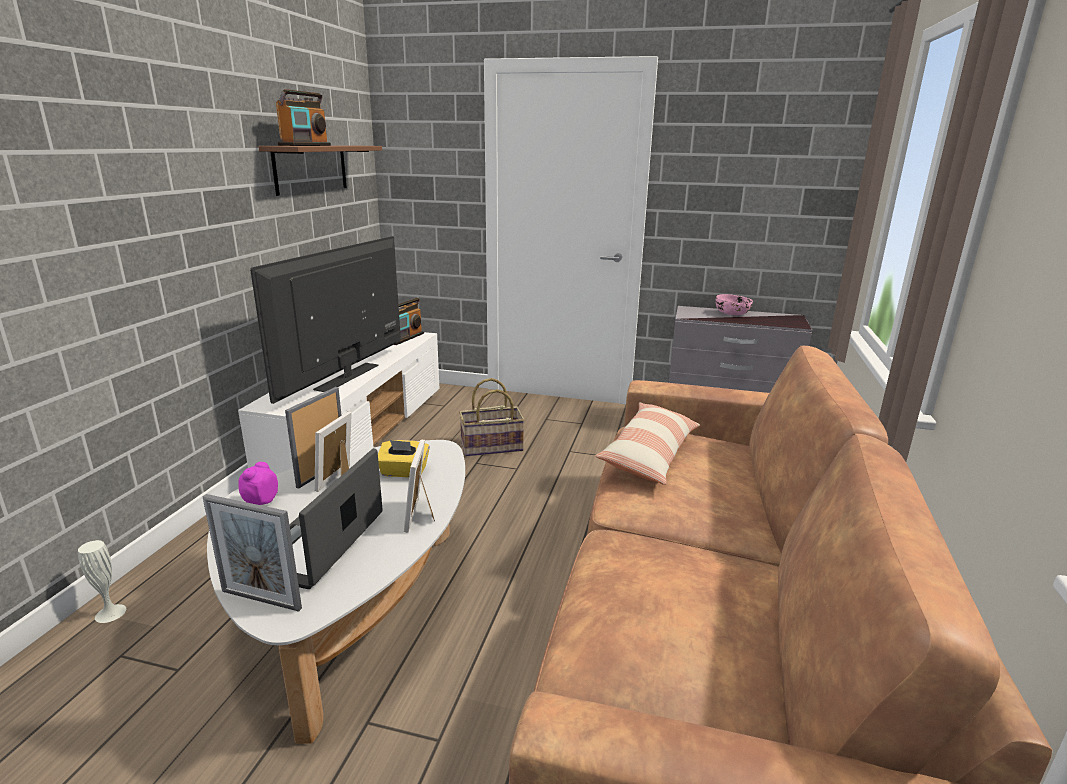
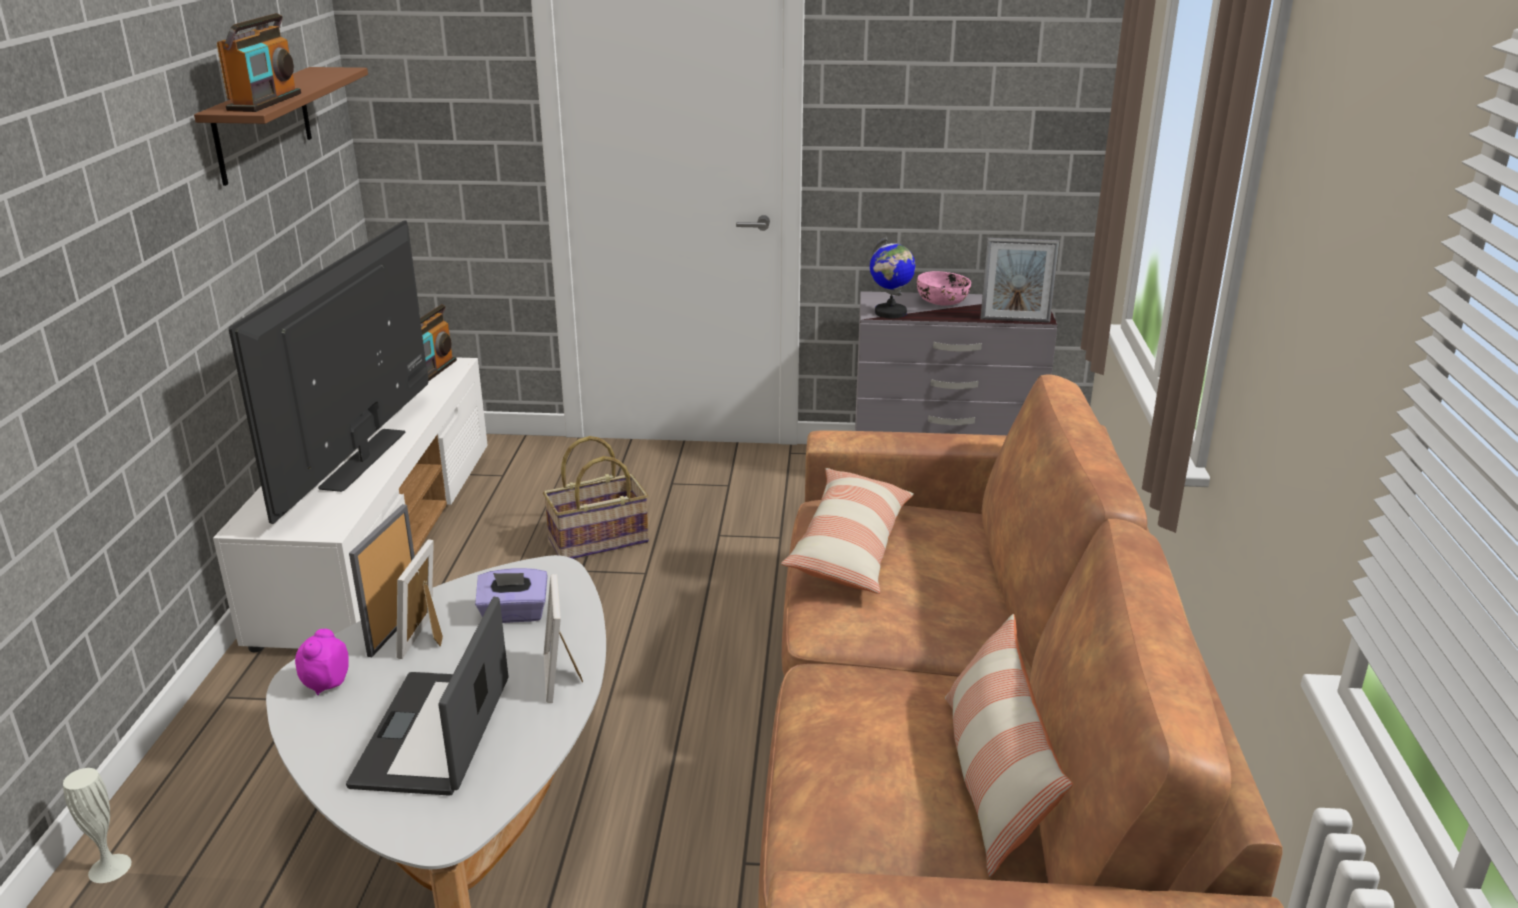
camera: 10 degrees left, 5 degrees up
(261, 600) = (393, 817): picture frame -> picture frame (1015, 320)
(403, 472) = (514, 614): yellow tissue box -> purple tissue box
(696, 316) = (890, 313): none -> globe
(744, 637) = (994, 779): none -> pillow

